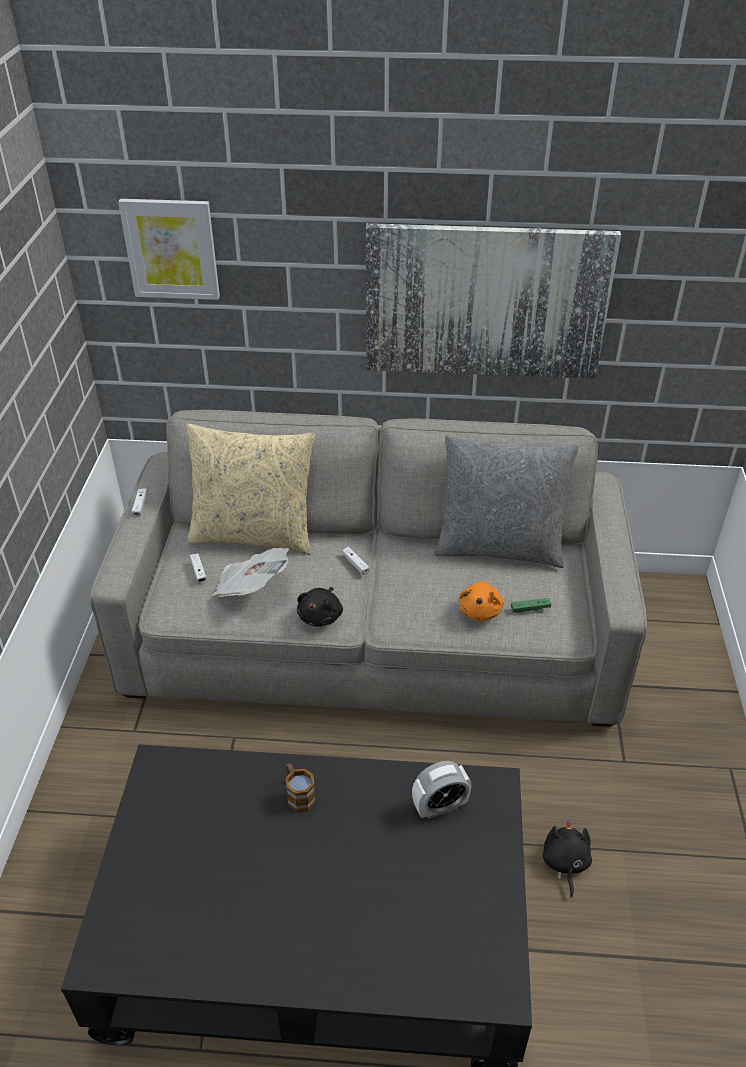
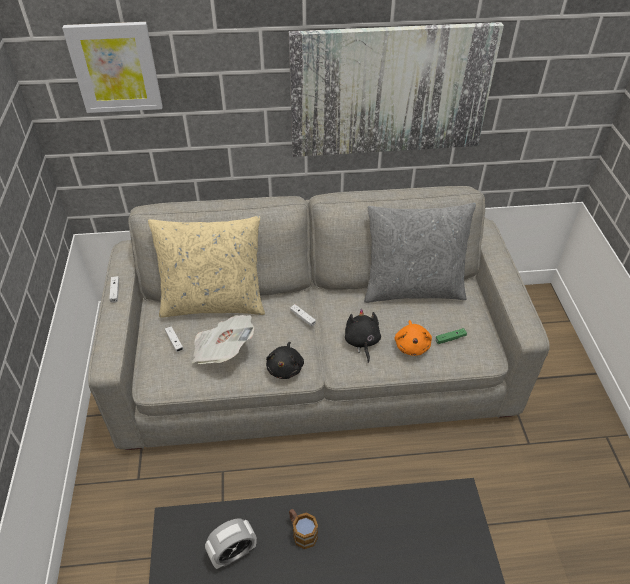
camera: 10 degrees left, 5 degrees up
(440, 807) = (420, 523): alarm clock -> alarm clock (233, 553)
(565, 863) = (506, 537): black plush toy -> black plush toy (362, 342)

